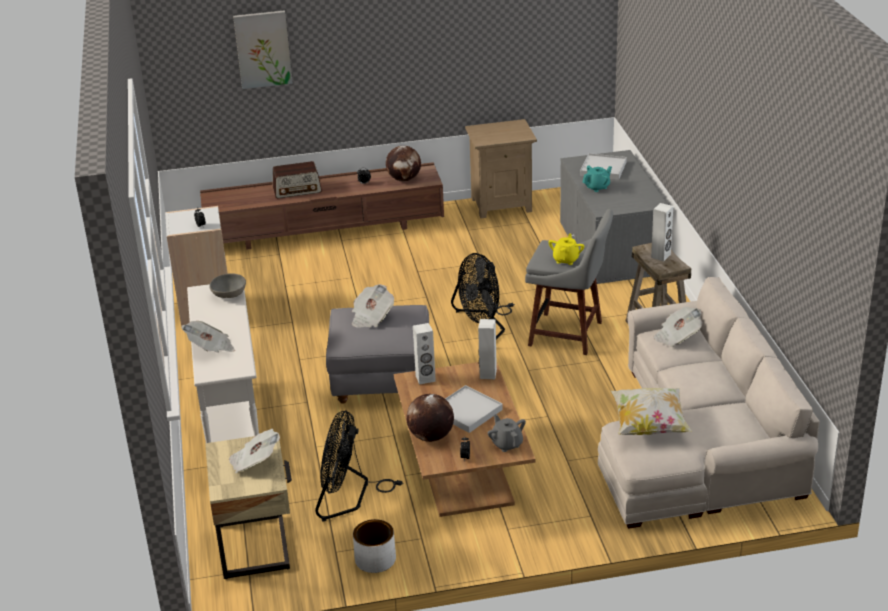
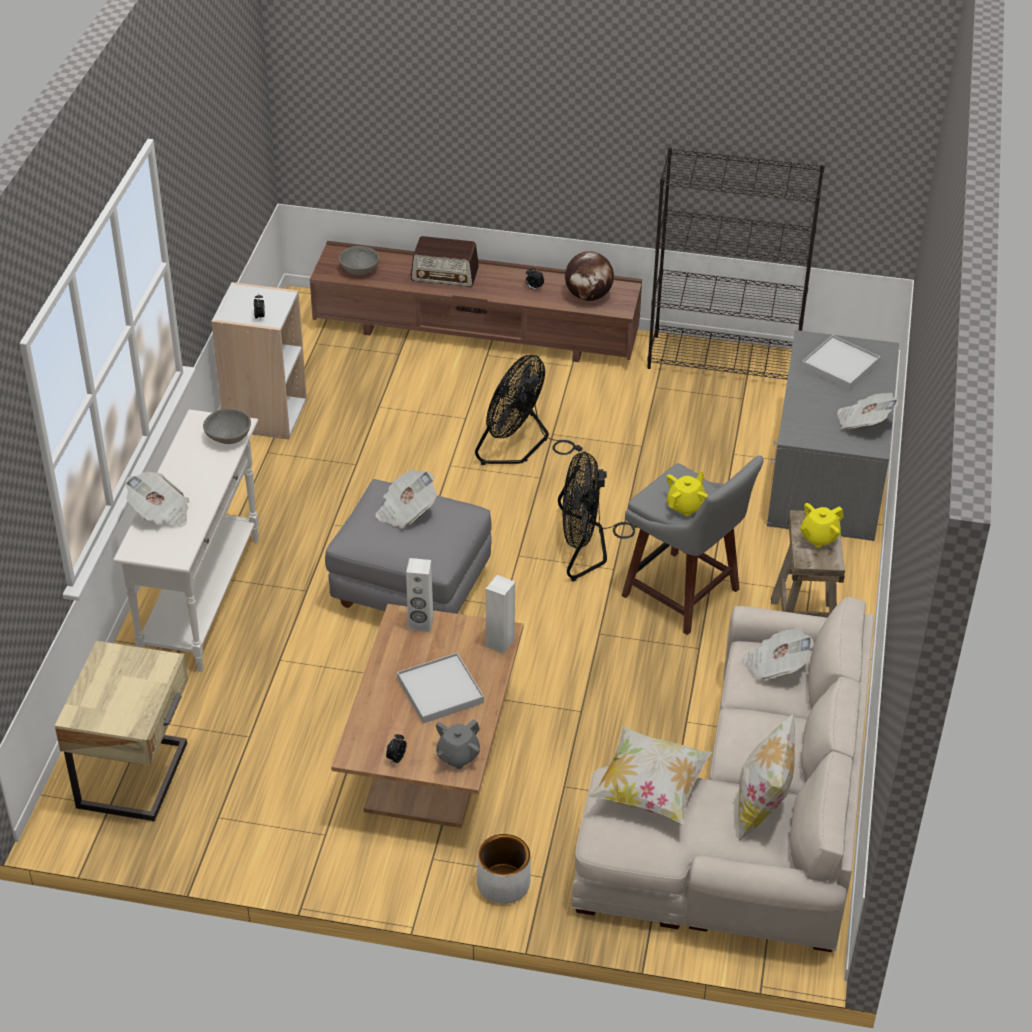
camera: 20 degrees right, 10 degrees up
(235, 201) = (360, 270): none -> grey bowl
(254, 462) = (133, 688): newspaper -> newspaper (863, 422)
(263, 49) = (426, 83): picture -> none
(351, 492) = (283, 740): black fan -> black fan (525, 443)
(376, 560) = (256, 846): white planter -> white planter (503, 884)
(430, 437) = (374, 713): globe -> none
(502, 205) = (724, 360): beige nightstand -> black bookcase
(507, 444) = (457, 756): grey teapot -> grey teapot turned 135 degrees counterclockwise
(597, 187) = (811, 394): turquoise teapot -> none
(661, 256) = (818, 537): white speaker -> yellow teapot
(726, 413) = (761, 806): none -> pillow

